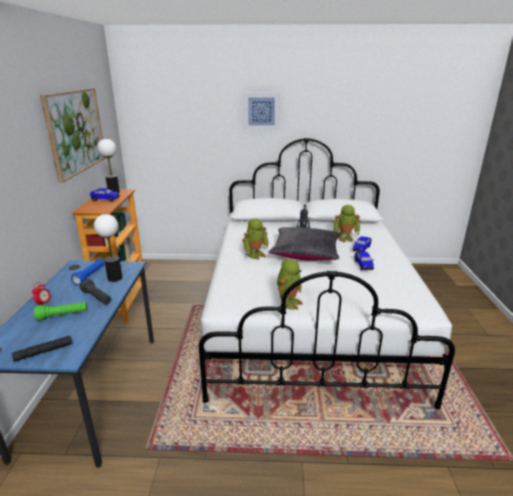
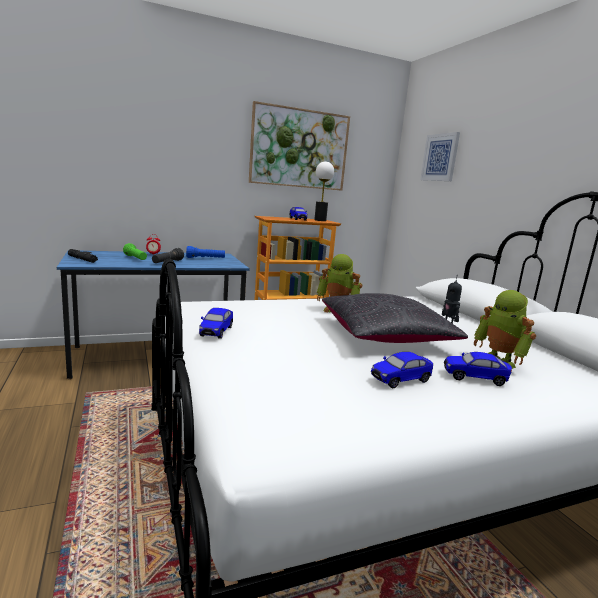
camera: 65 degrees right, 10 degrees down
(114, 278) = (207, 263): table lamp -> none
(261, 111) = (538, 145): picture -> picture (440, 157)
(288, 302) = (216, 331): toy robot -> toy car

